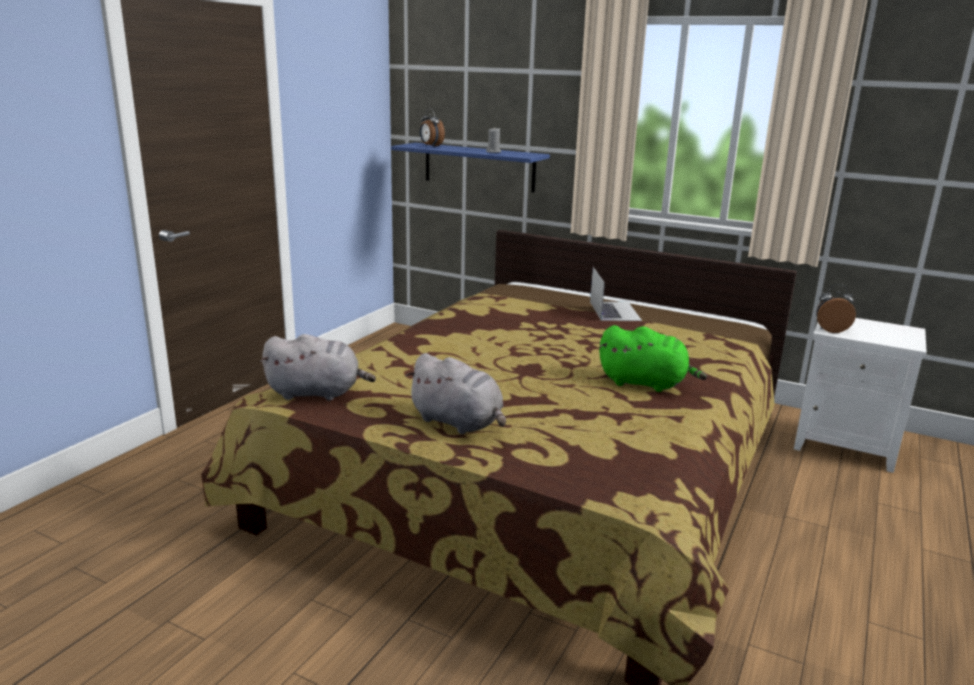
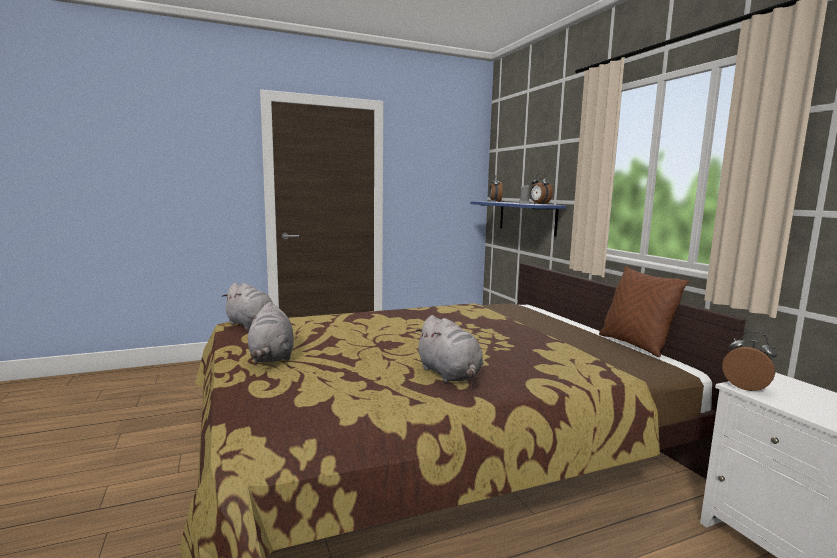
camera: 40 degrees right, 10 degrees down
(518, 154) = (539, 204): none -> alarm clock
(614, 311) = (548, 329): laptop -> none
(646, 383) = (450, 374): green plush toy -> grey plush toy
(686, 309) = (634, 345): none -> brown pillow

